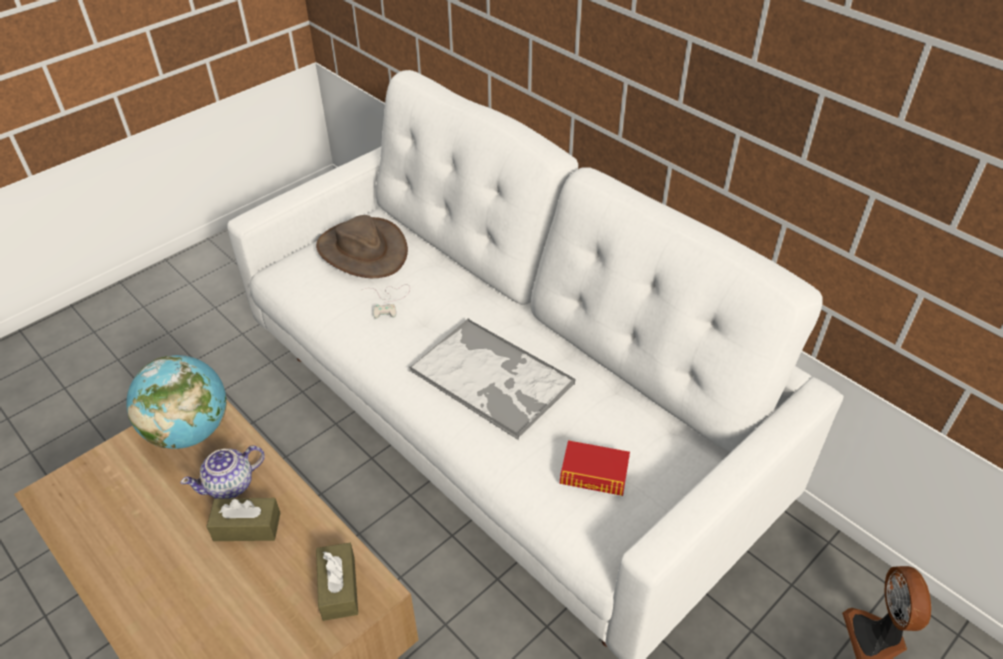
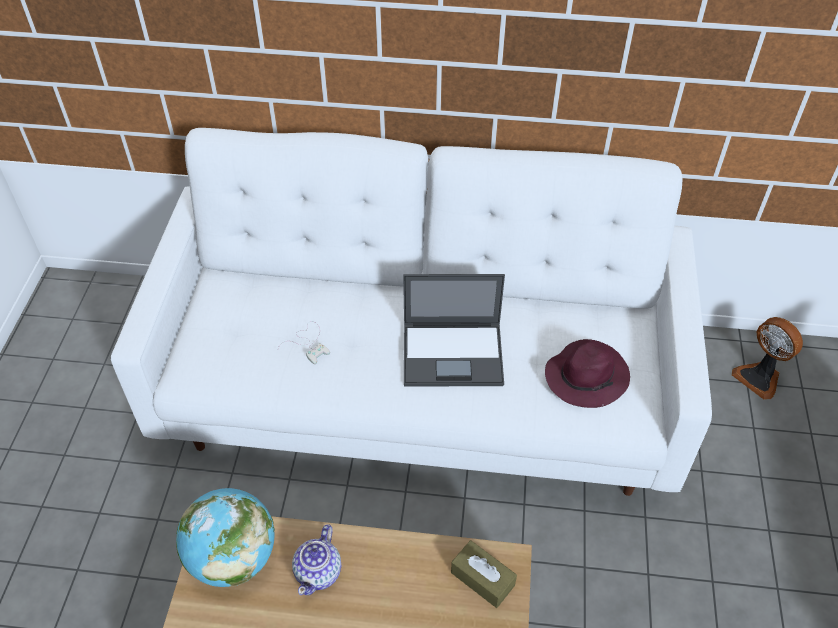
camera: 40 degrees left, 5 degrees up
(247, 527) = (368, 590): brown tissue box -> none
(362, 250) = (237, 315): brown hat -> none
(492, 378) = (454, 354): tray -> laptop
(594, 473) = (587, 376): book -> purple hat

